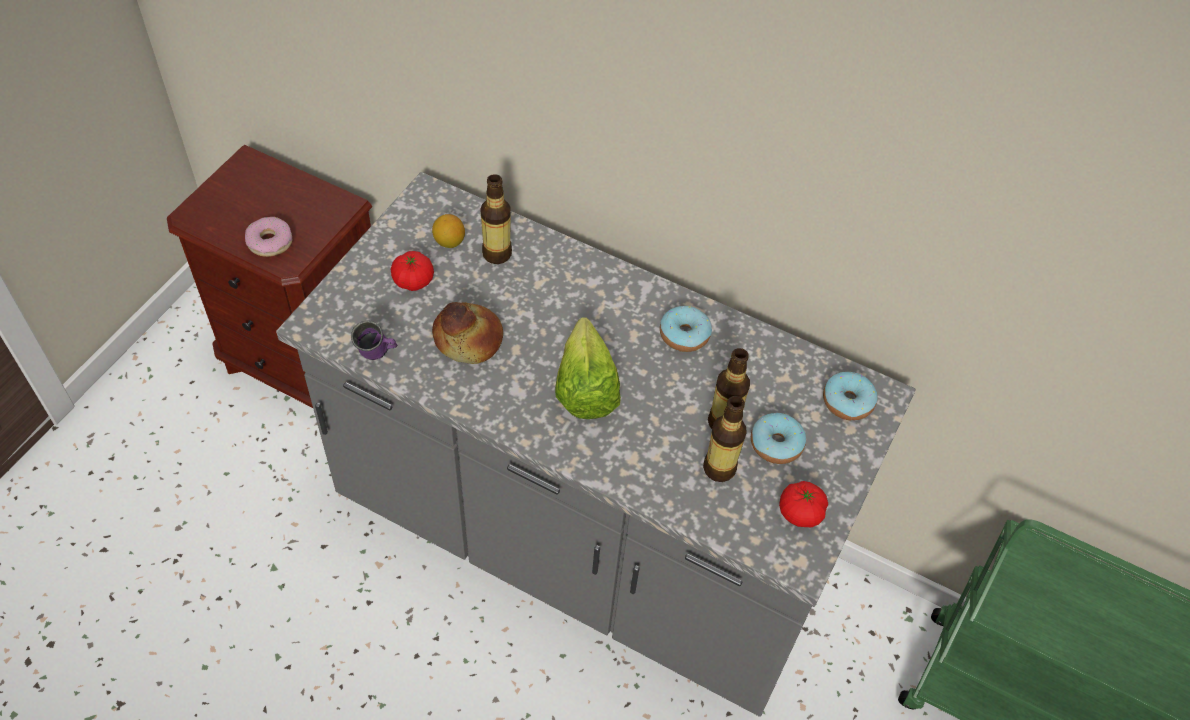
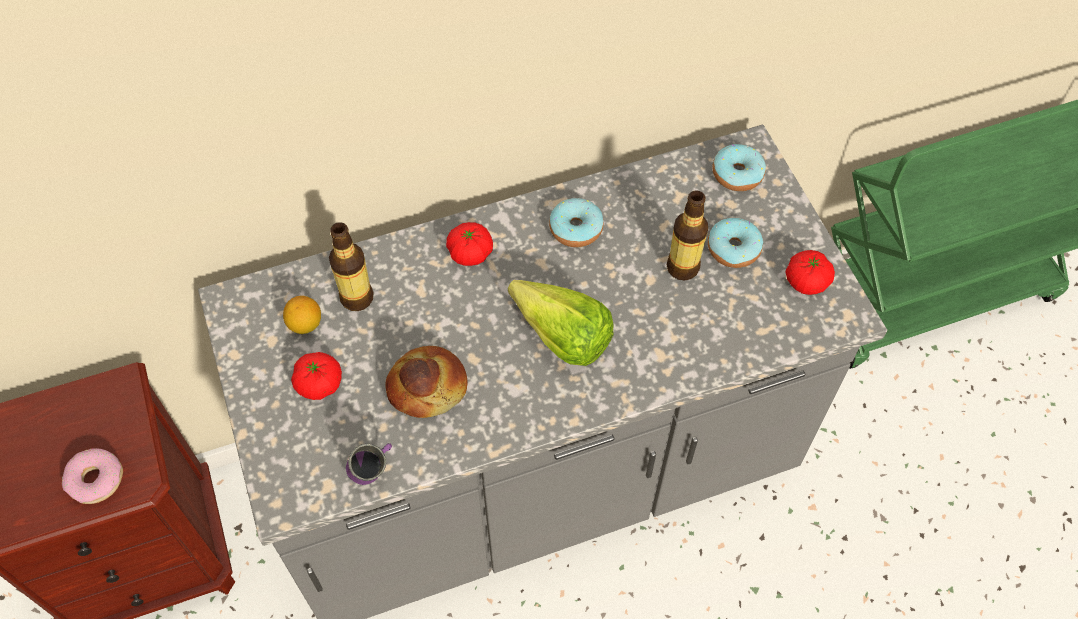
camera: 45 degrees left, 5 degrees up
(597, 289) = (470, 253): none -> tomato
(719, 468) = (722, 303): bottle -> none

